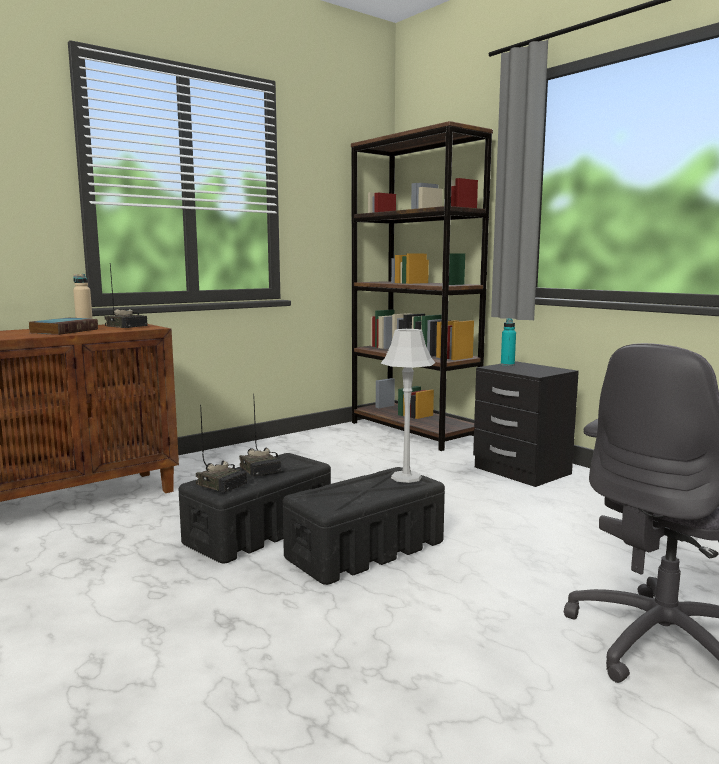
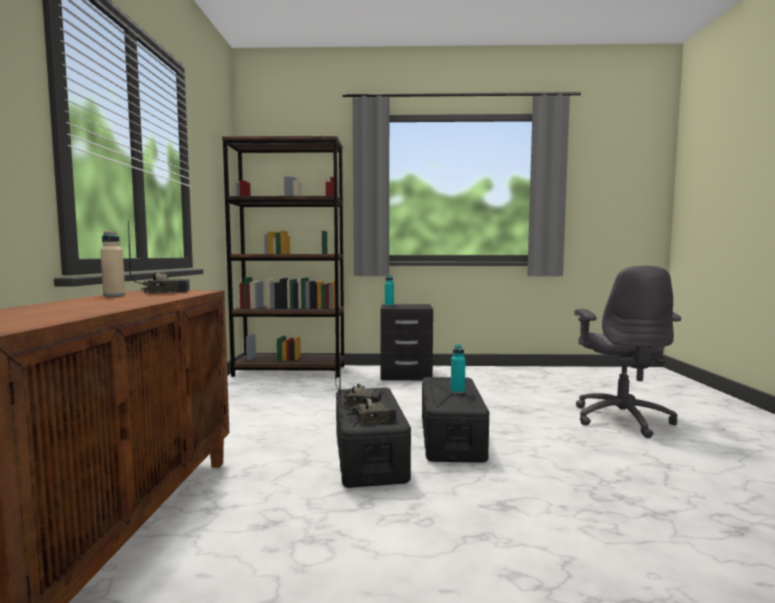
camera: 50 degrees left, 5 degrees down
(64, 331) = (132, 298): book -> none
(368, 491) = (457, 391): none -> turquoise bottle
(406, 477) = (448, 380): grey table lamp -> none

